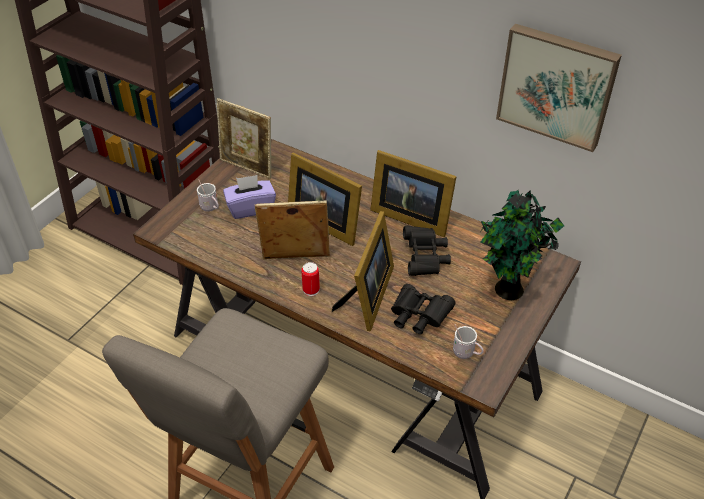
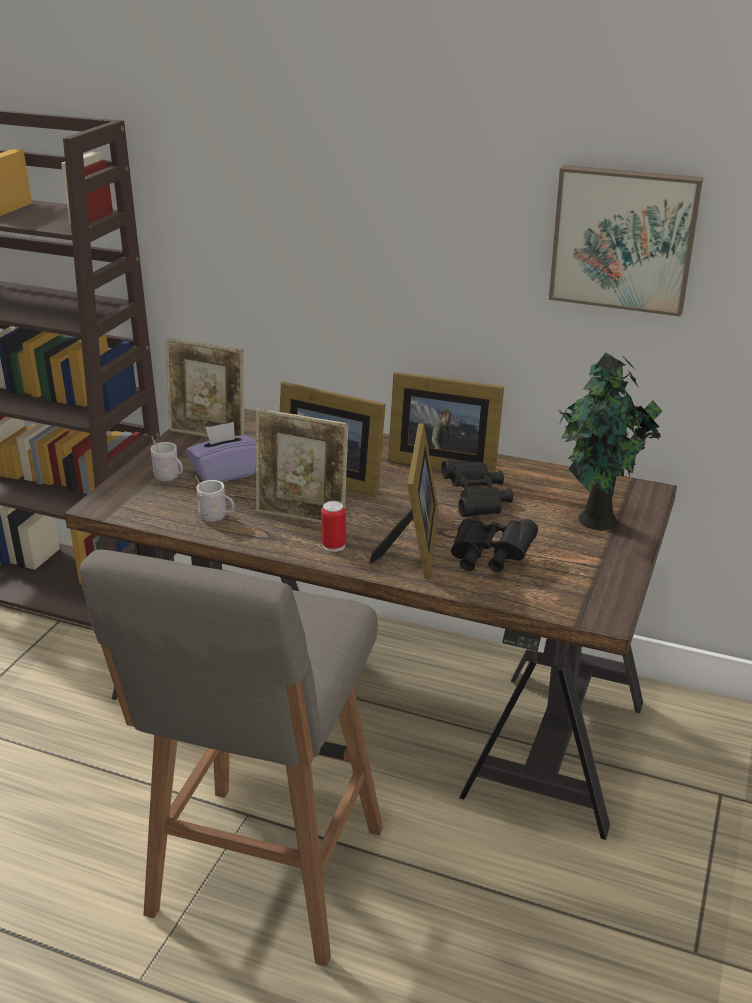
camera: 10 degrees left, 15 degrees down
(295, 259) = (302, 517): picture frame -> picture frame turned 150 degrees counterclockwise
(466, 353) = (567, 588): white mug -> white mug (217, 518)

